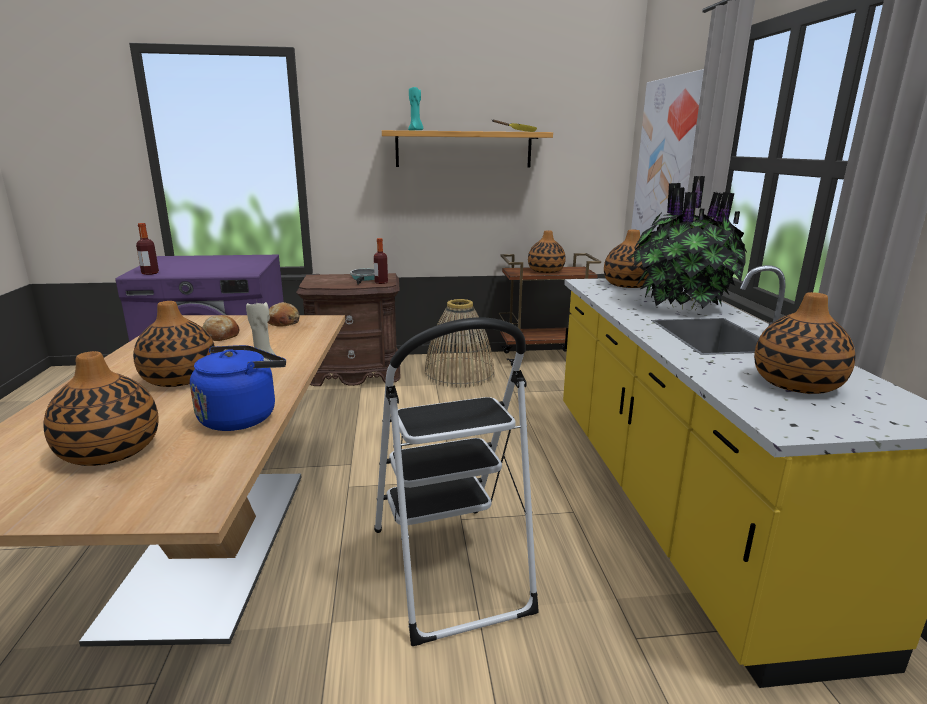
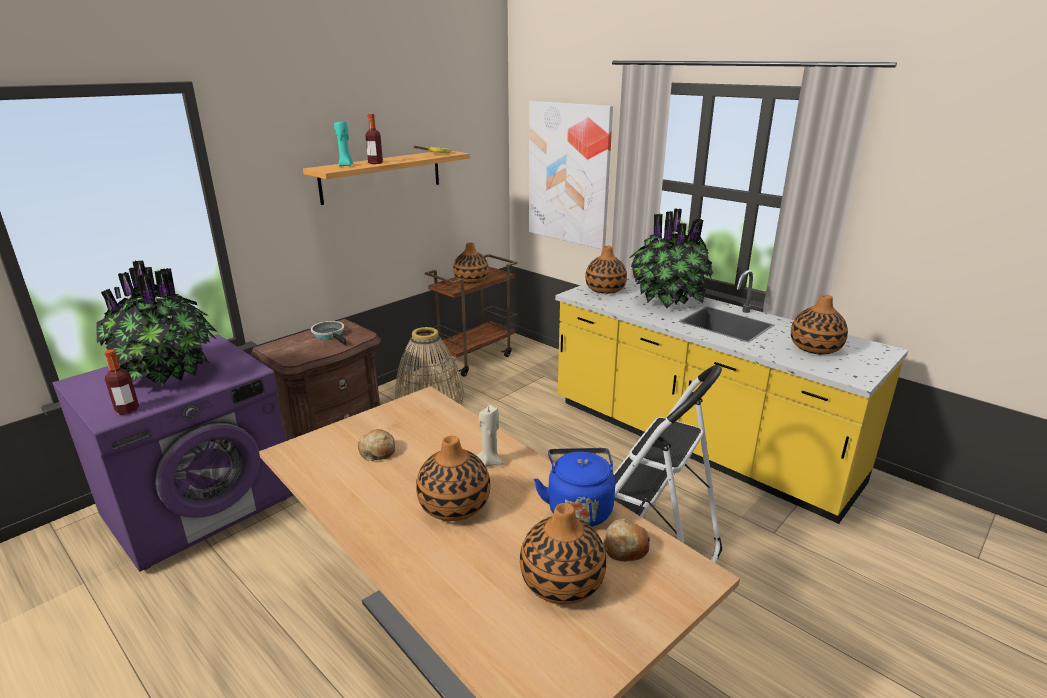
camera: 40 degrees left, 5 degrees up
(205, 265) = (169, 375): none -> potted plant
(283, 322) = (397, 414): bread -> bread (625, 547)
(381, 282) = (357, 335): bottle -> bottle (375, 163)

